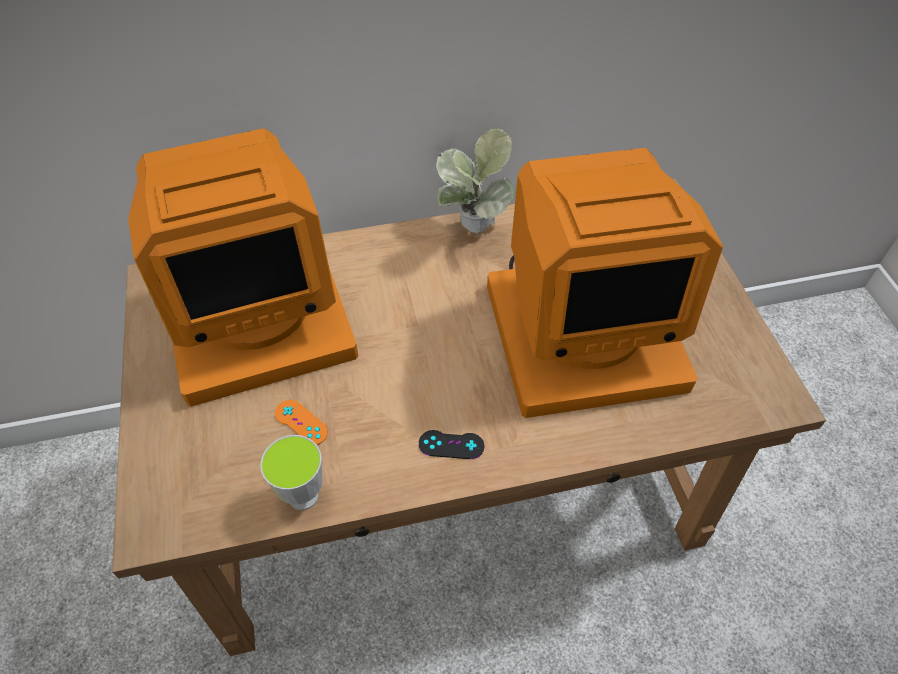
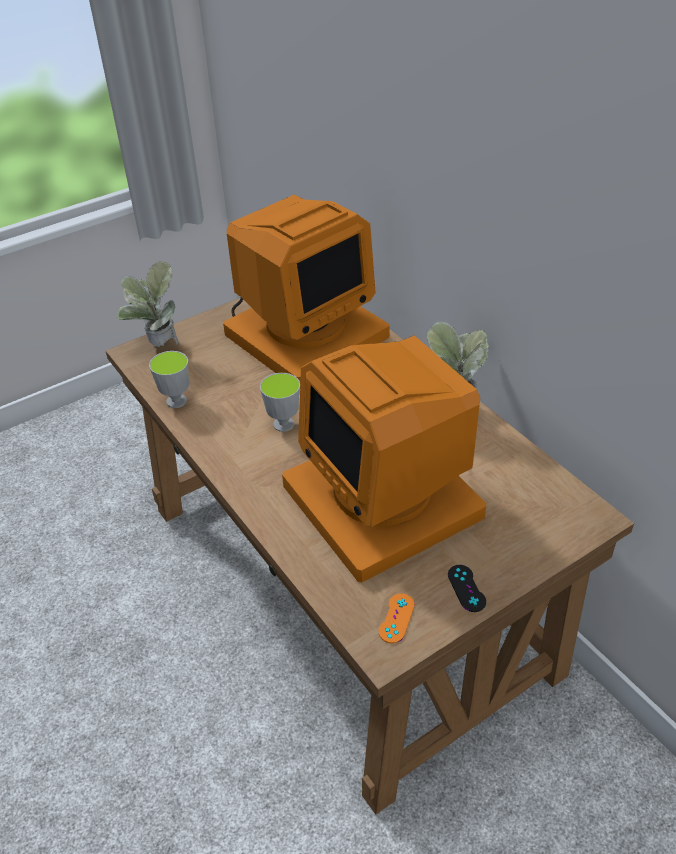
camera: 70 degrees right, 10 degrees down
(164, 492) = (158, 348): none -> potted plant
(258, 314) = (304, 333): monitor -> monitor turned 90 degrees counterclockwise
(301, 423) = (228, 382): orange game controller -> orange game controller (396, 618)
(418, 386) = (283, 424): none -> cup
(451, 445) = (242, 454): black game controller -> black game controller (466, 588)

